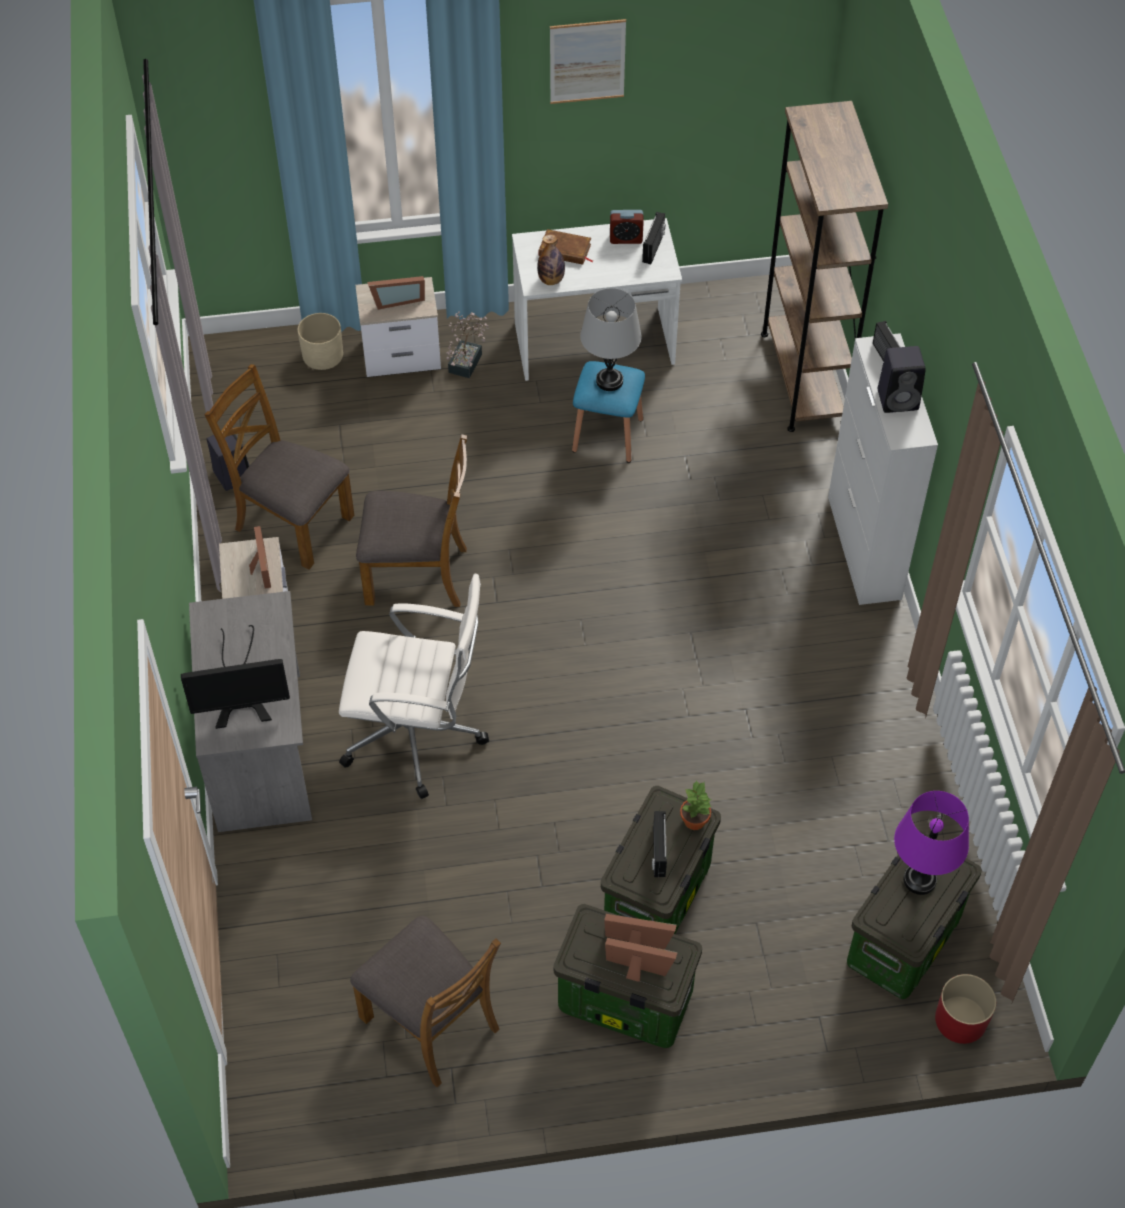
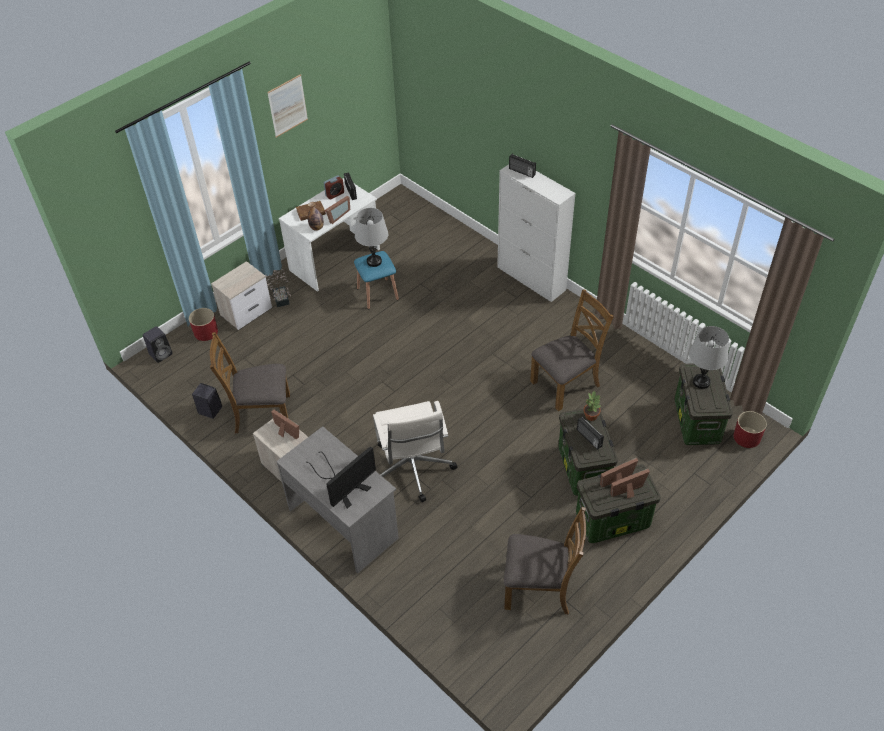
camera: 35 degrees left, 5 degrees down
(323, 355) = (206, 332): beige planter -> red planter
(397, 300) = (238, 279): picture frame -> picture frame (337, 216)
(418, 574) = (346, 401): brown chair -> brown chair (566, 384)
(418, 735) = (413, 469): white office chair -> white office chair turned 105 degrees clockwise
(803, 378) = (441, 226): brown bookcase -> none
(899, 399) = (542, 184): black speaker -> black speaker (161, 354)
(919, 880) = (701, 382): purple table lamp -> grey table lamp

